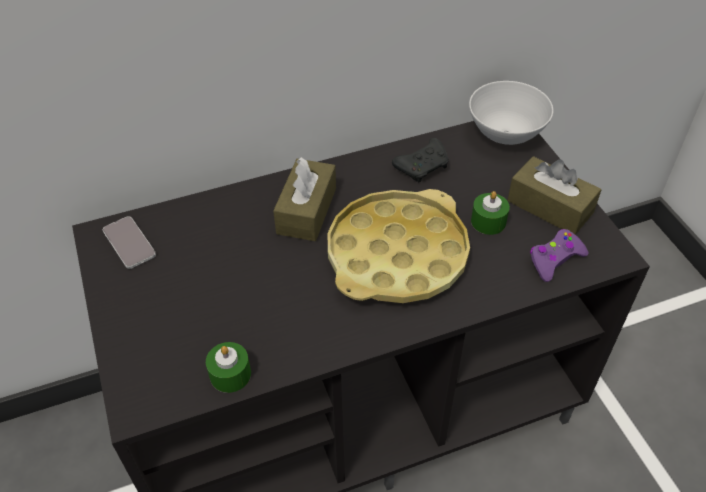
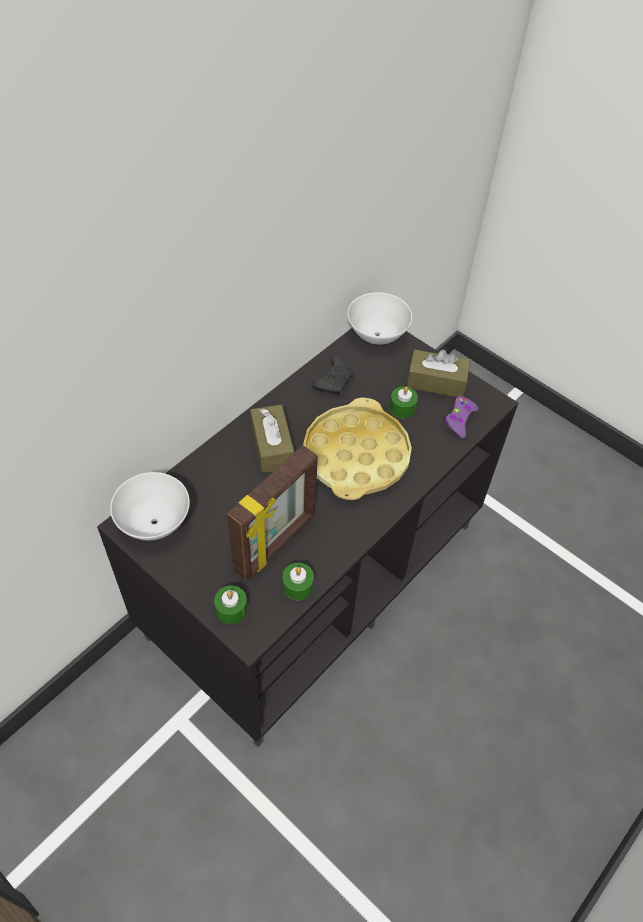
camera: 30 degrees left, 5 degrees up
(129, 243) = (155, 522): phone -> white bowl
(139, 368) = (231, 609): none -> green candle
(239, 316) = (276, 543): none -> picture frame

